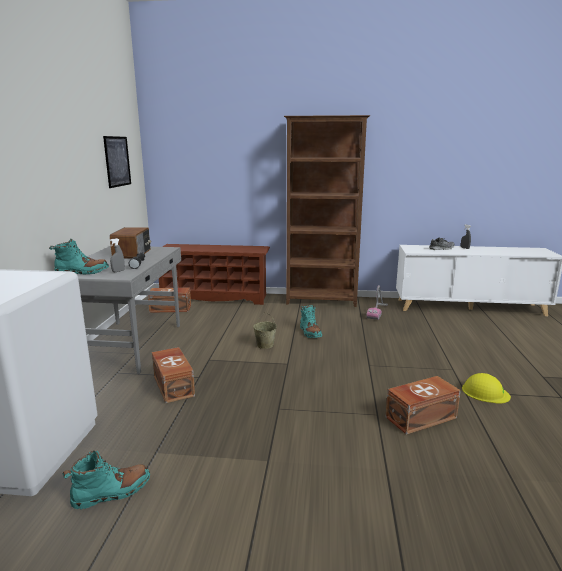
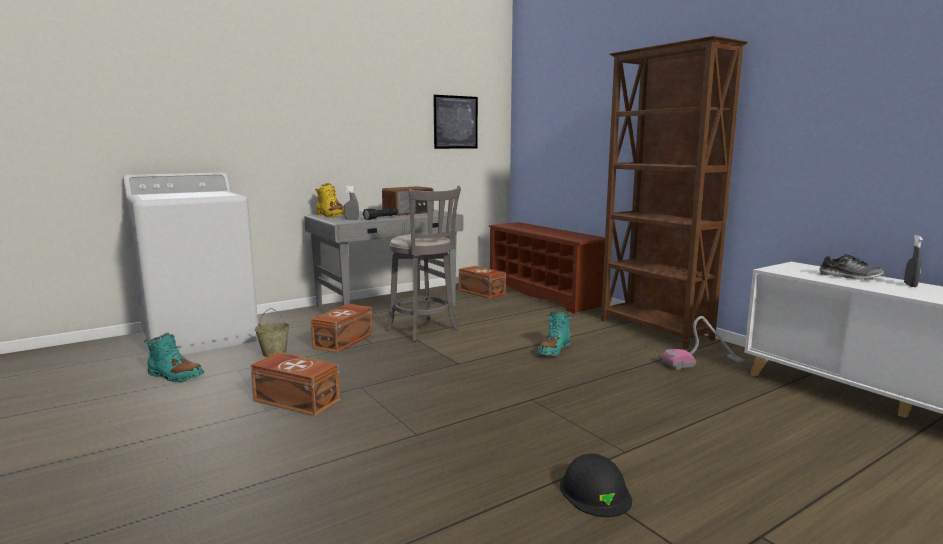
camera: 50 degrees right, 5 degrees down
(82, 272) = (332, 216): turquoise boot -> yellow boot
(209, 352) = (424, 331): none -> grey stool
(265, 345) = (481, 343): beige bucket -> beige bucket (275, 353)
(419, 417) = (447, 459): brown storage box -> brown storage box (297, 400)
(485, 392) = (595, 491): yellow hard hat -> black hard hat

